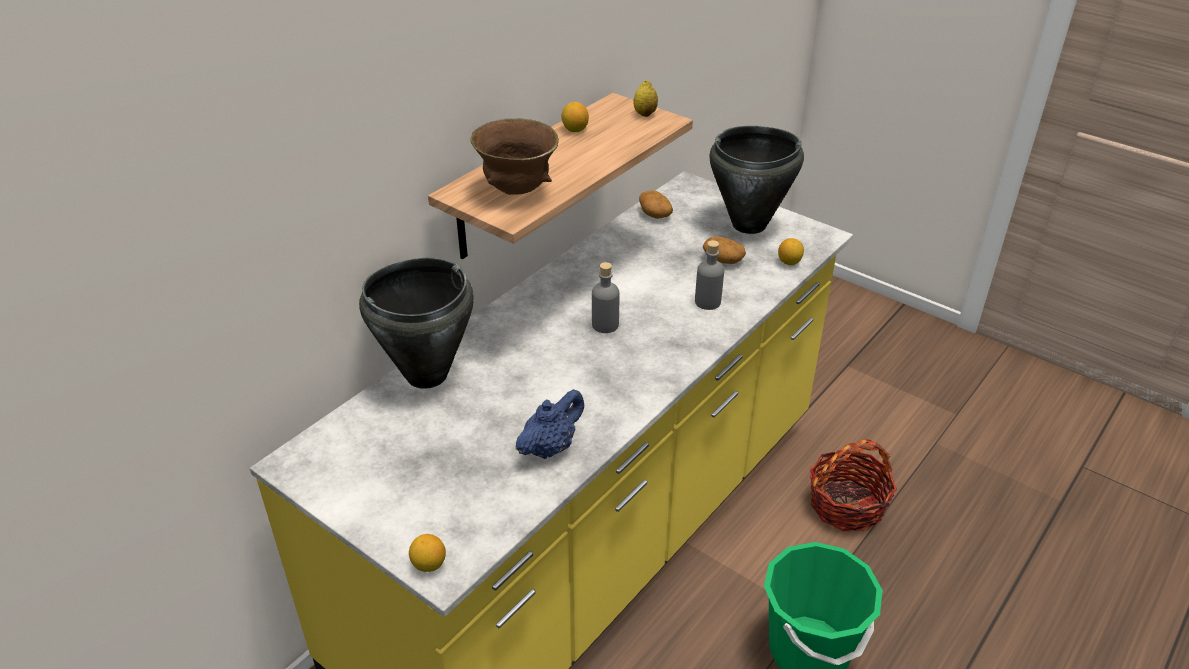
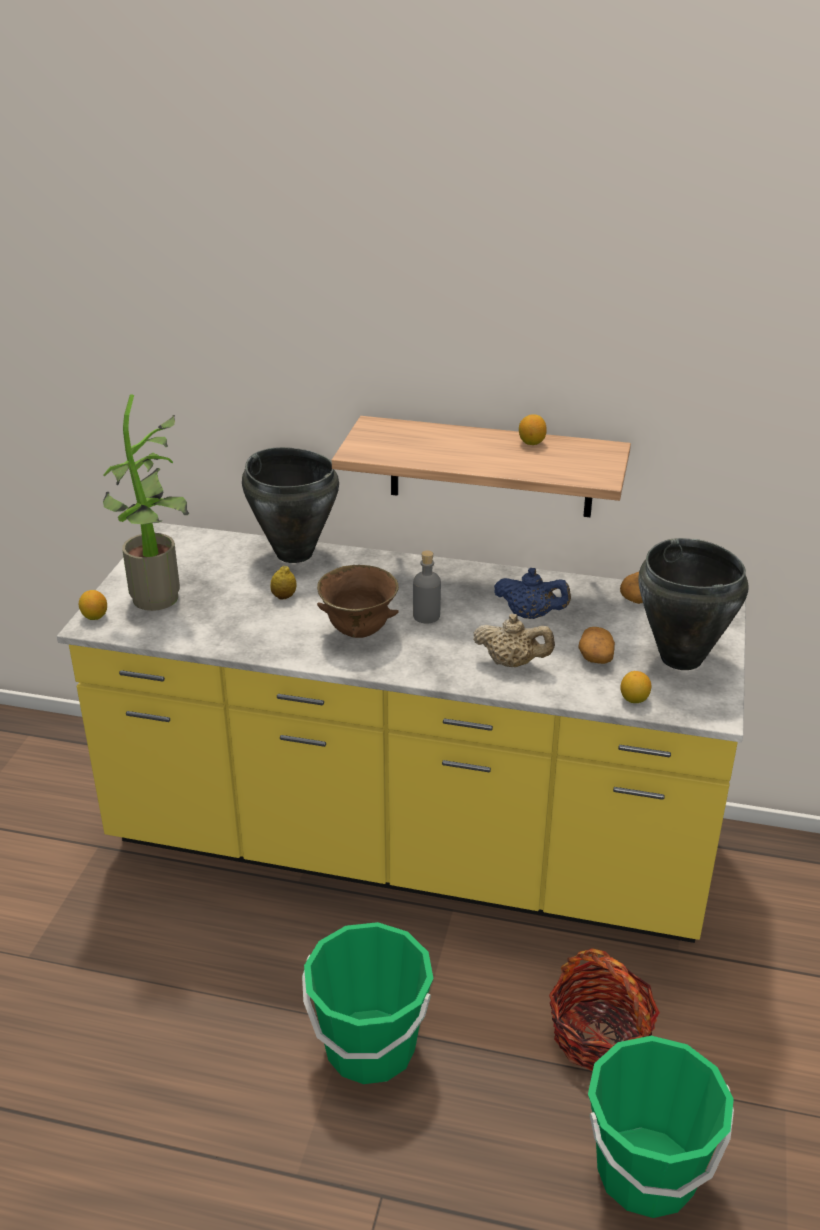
camera: 65 degrees right, 5 degrees down
(438, 498) = (161, 600): none -> potted plant
(517, 190) = (398, 444): brown bowl -> brown bowl (358, 632)
(550, 447) = (245, 632): blue teapot -> blue teapot (530, 615)
(645, 114) = (602, 466): lemon -> lemon (284, 597)
(707, 302) = (512, 663): grey bottle -> beige teapot
(967, 530) = (646, 1173): none -> green bucket

